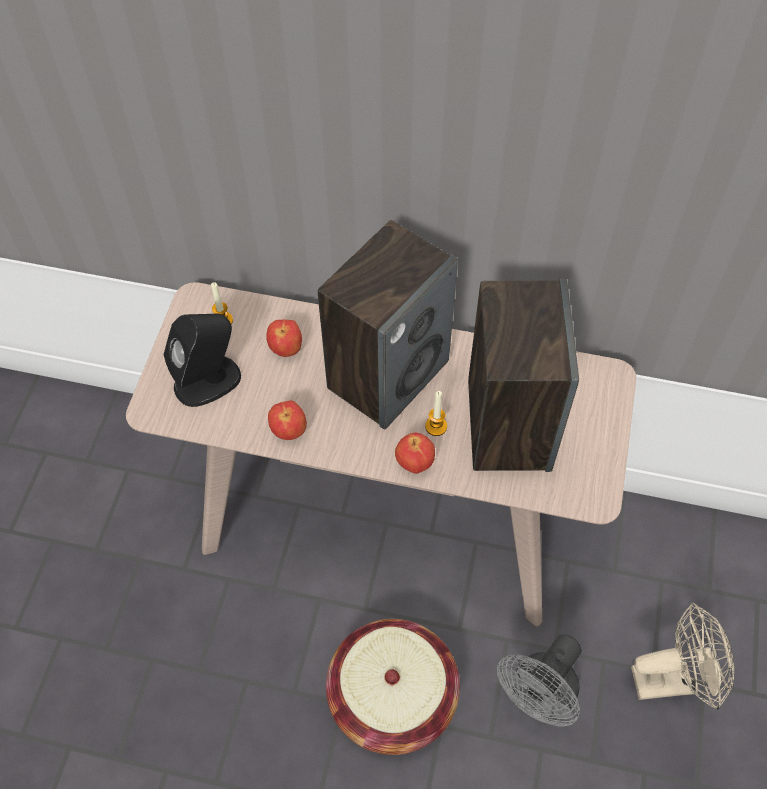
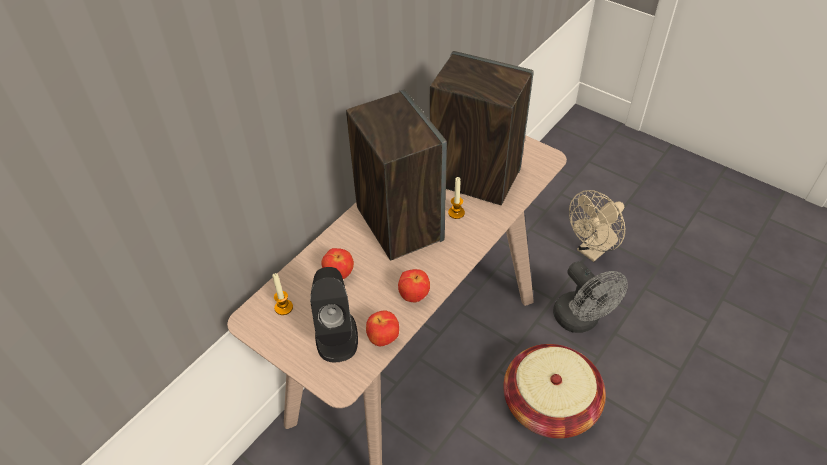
camera: 65 degrees left, 10 degrees down
(414, 463) = (480, 234): apple -> apple (383, 339)
(671, 678) = (592, 251): beige fan -> beige fan turned 150 degrees counterclockwise

